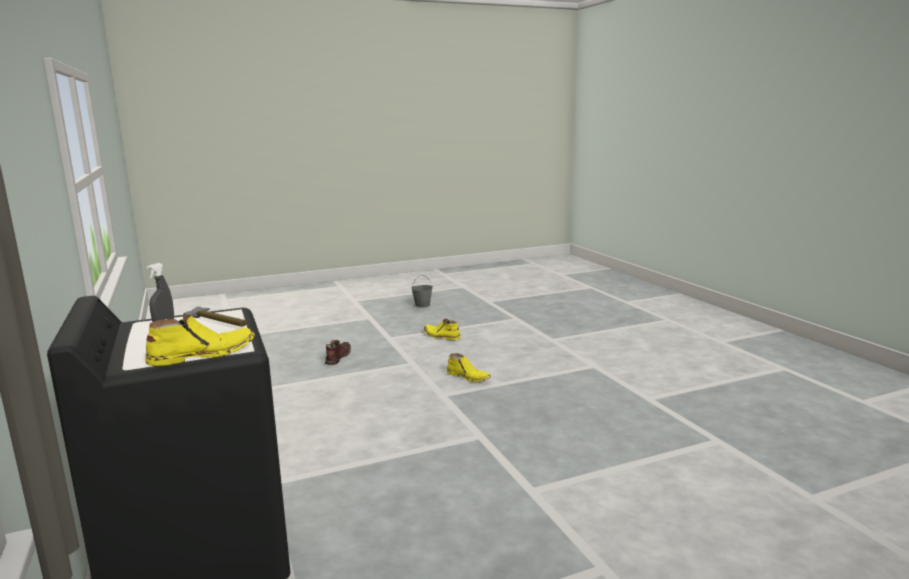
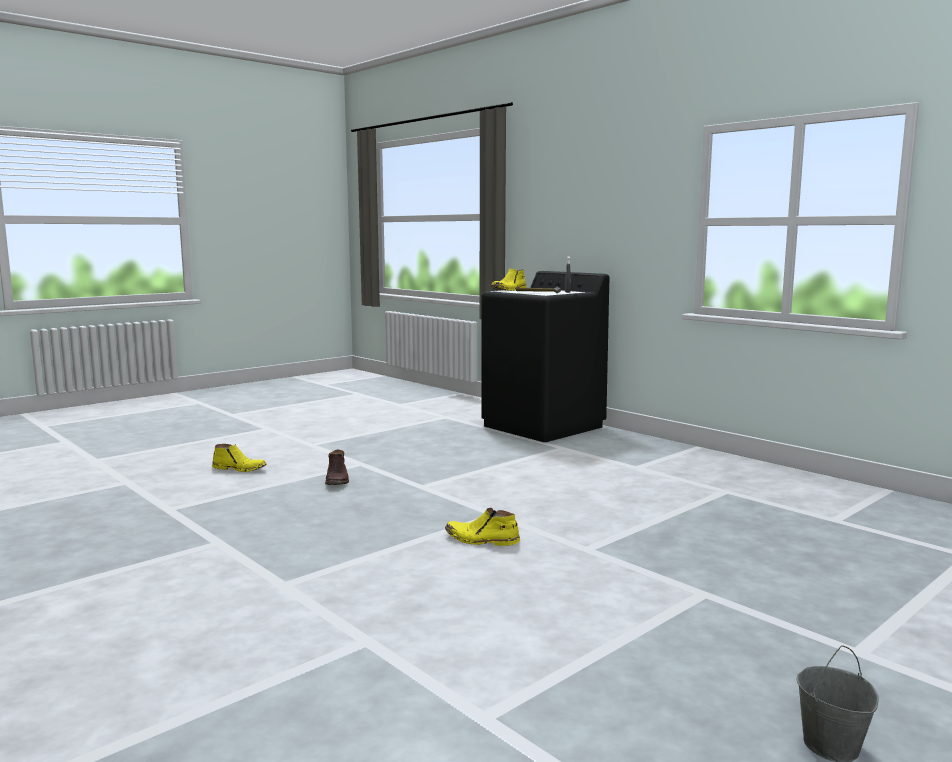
camera: 160 degrees right, 5 degrees down
(337, 357) = (715, 543): brown boot -> brown boot (337, 480)
(441, 336) = (612, 615): yellow boot -> yellow boot (240, 469)

